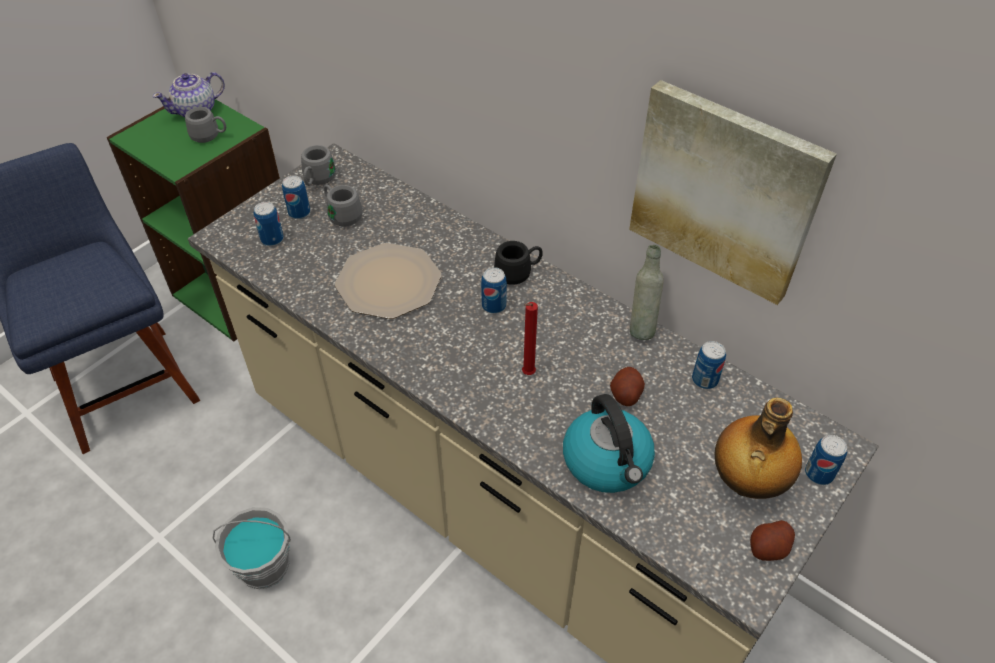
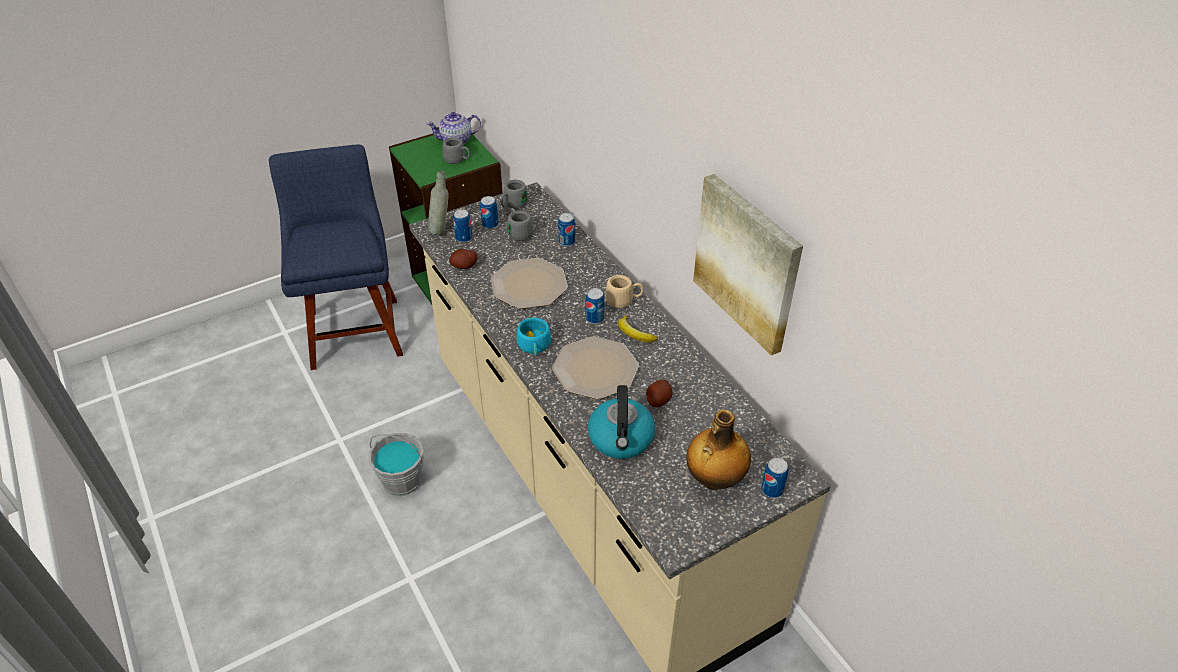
camera: 20 degrees right, 5 degrees down
(435, 365) = (534, 346): none -> turquoise cup
(518, 273) = (624, 301): black mug -> beige mug
(527, 374) = (594, 369): red candle -> plate
(552, 313) = (634, 334): none -> banana
(641, 327) = (694, 359): grey bottle -> grey bottle (441, 229)
(704, 380) = (722, 406): can -> can (566, 241)
(768, 548) = (705, 524): potato -> potato (464, 266)

